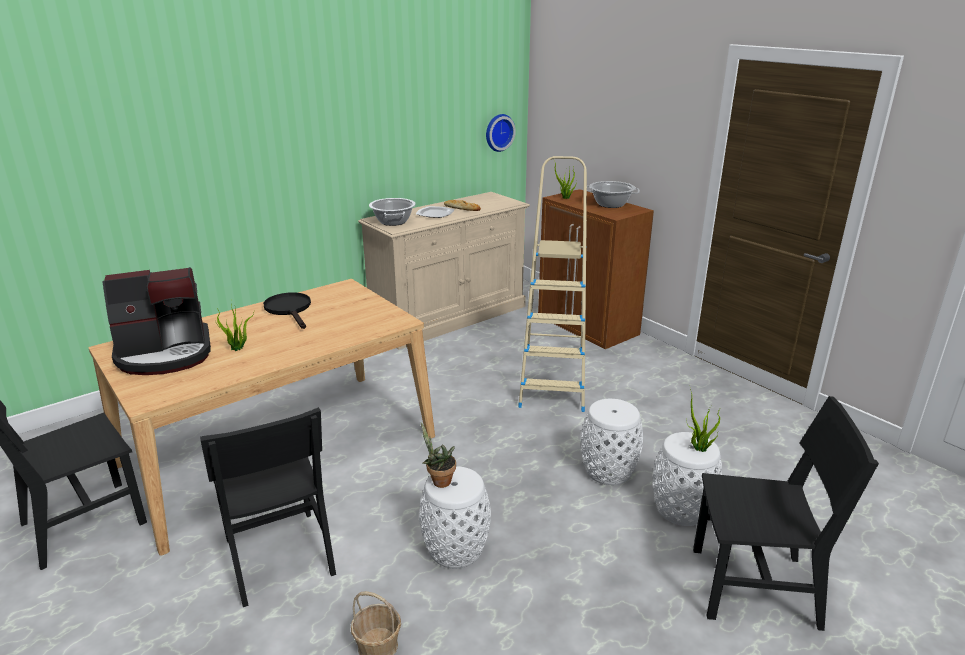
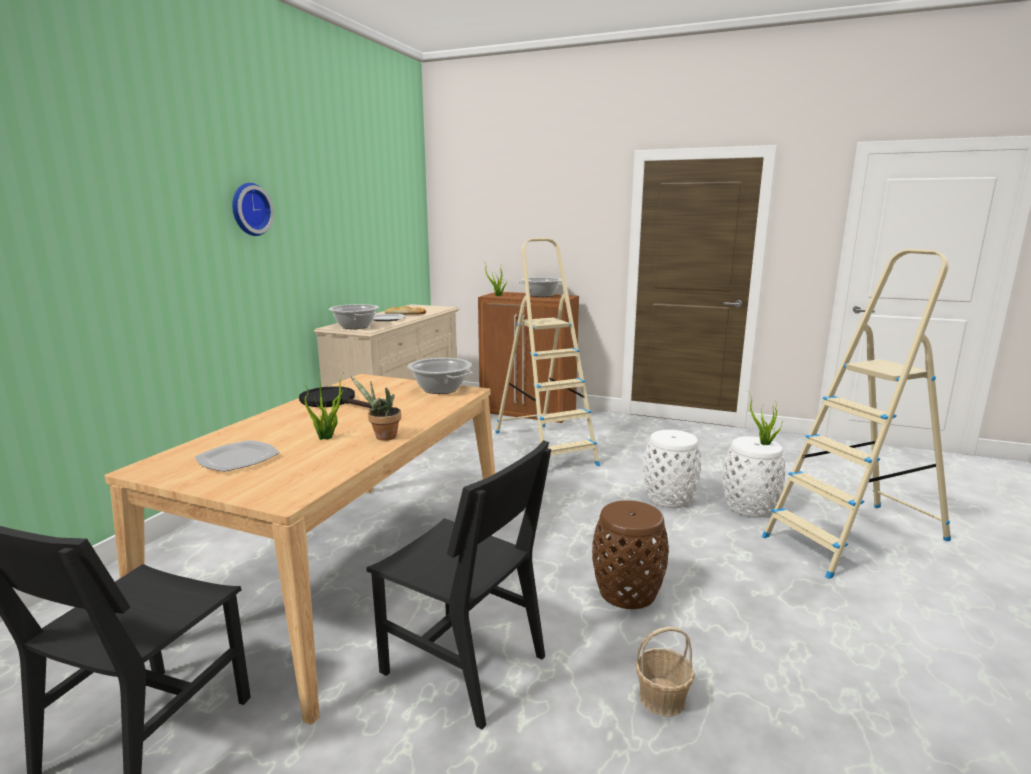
camera: 30 degrees left, 10 degrees down
(165, 354) = (238, 458): coffee machine -> plate
(383, 314) = (441, 389): none -> cooking pot
(439, 481) = (617, 515): potted plant -> potted plant (382, 437)
(455, 549) = (627, 592): white stool -> brown stool
(498, 132) = (411, 248): wall clock -> wall clock (249, 209)
(754, 587) = (855, 538): black chair -> beige step ladder

